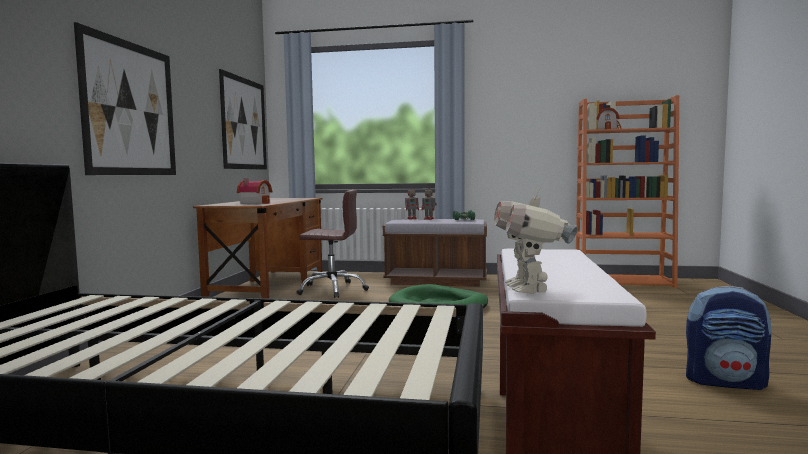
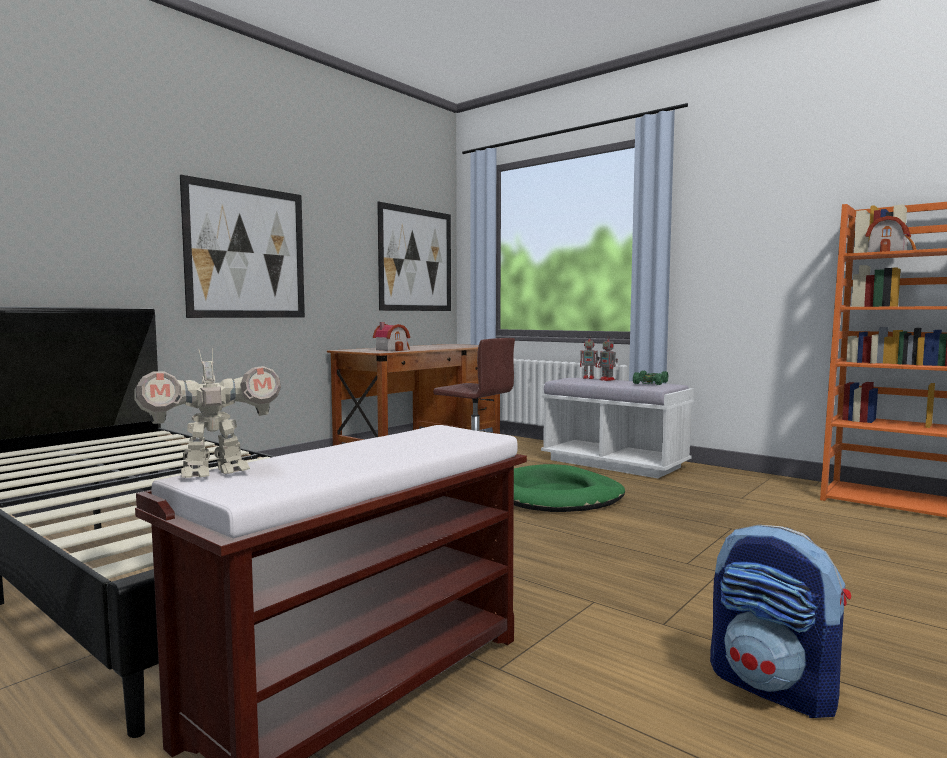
camera: 30 degrees right, 0 degrees up
(436, 281) = (614, 463): brown bench -> white bench
(529, 289) = (213, 473): toy robot -> toy robot turned 150 degrees counterclockwise

